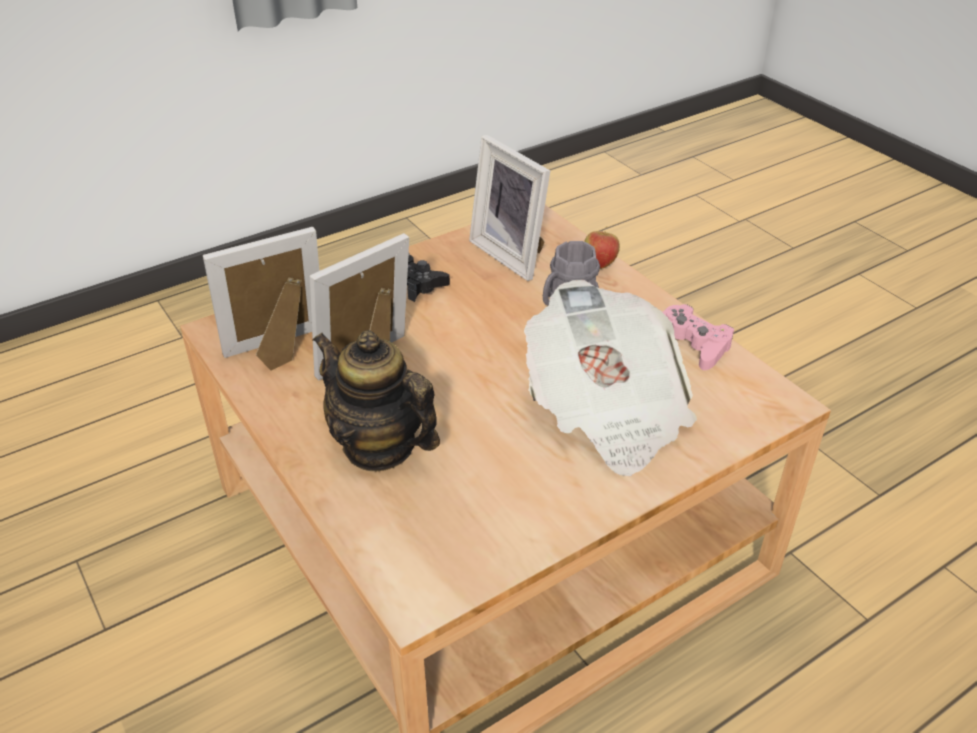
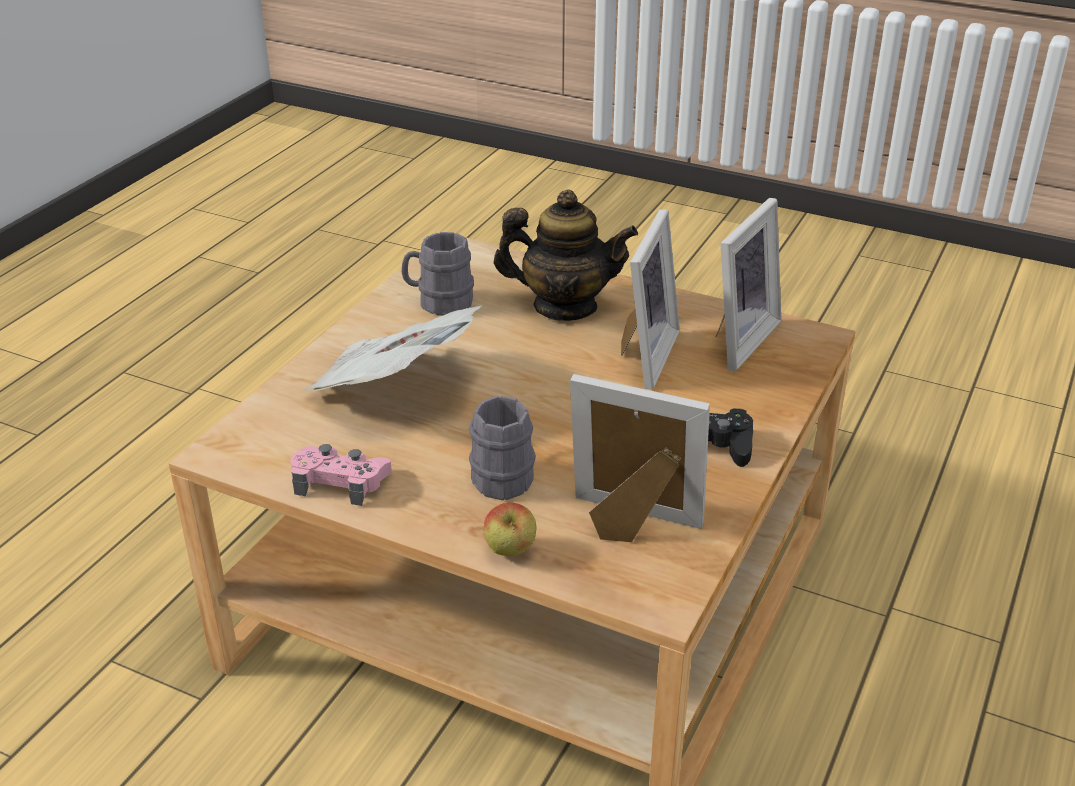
camera: 150 degrees right, 5 degrees down
(497, 506) = (439, 302): none -> grey mug

